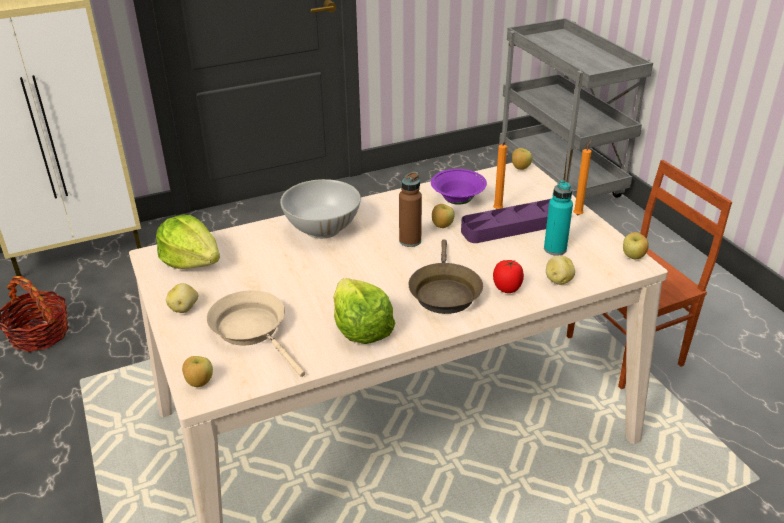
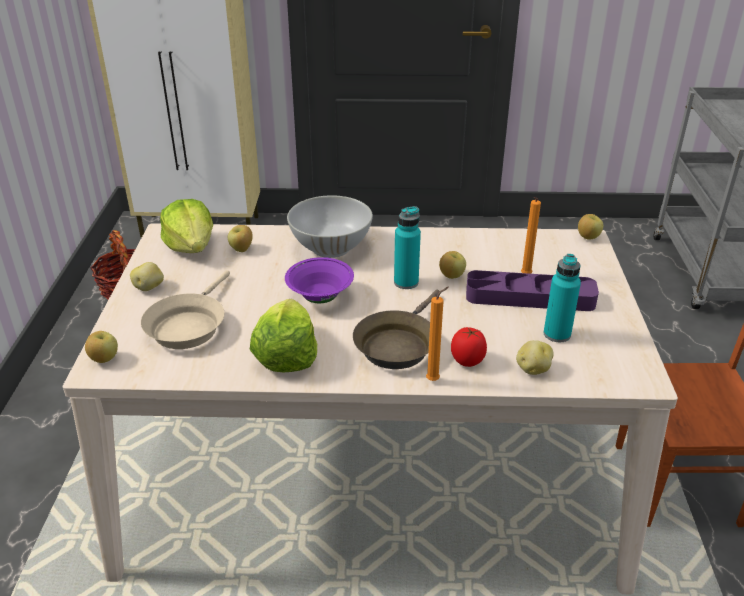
camera: 25 degrees right, 0 degrees up
(252, 330) = (188, 325): beige frying pan -> beige frying pan turned 150 degrees counterclockwise
(410, 241) = (406, 282): brown bottle -> turquoise bottle
(457, 201) = (489, 254): purple bowl -> purple bowl (320, 298)
(578, 214) = (616, 304): orange candle -> orange candle (434, 380)
(633, 257) = (645, 369): apple -> apple (242, 249)

